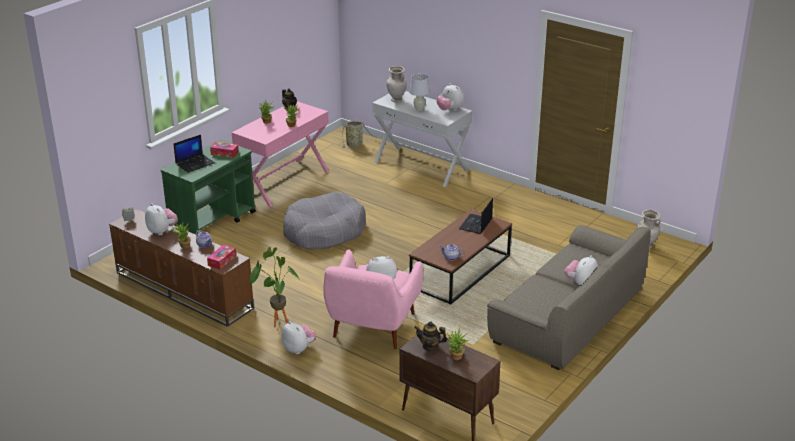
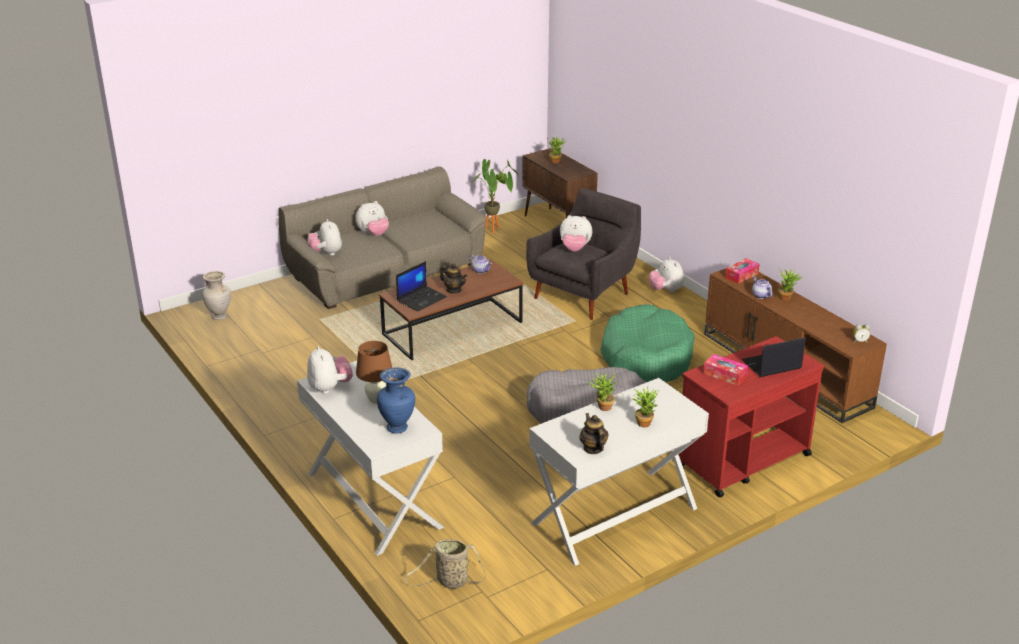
camera: 160 degrees left, 0 degrees up
(162, 231) = (814, 320): plush toy -> plush toy (326, 253)
(213, 222) = (742, 460): green cart -> red cart
(275, 322) = (683, 317): potted plant -> potted plant (495, 231)
(284, 182) = (614, 516): pink console table -> white console table
(296, 278) = (646, 358): none -> green dog bed
(372, 328) = (584, 294): pink armchair -> grey armchair
(396, 100) = (398, 428): beige vase -> blue vase
(419, 109) = (376, 400): white table lamp -> brown table lamp
(430, 346) = (571, 170): teapot -> teapot (454, 290)

